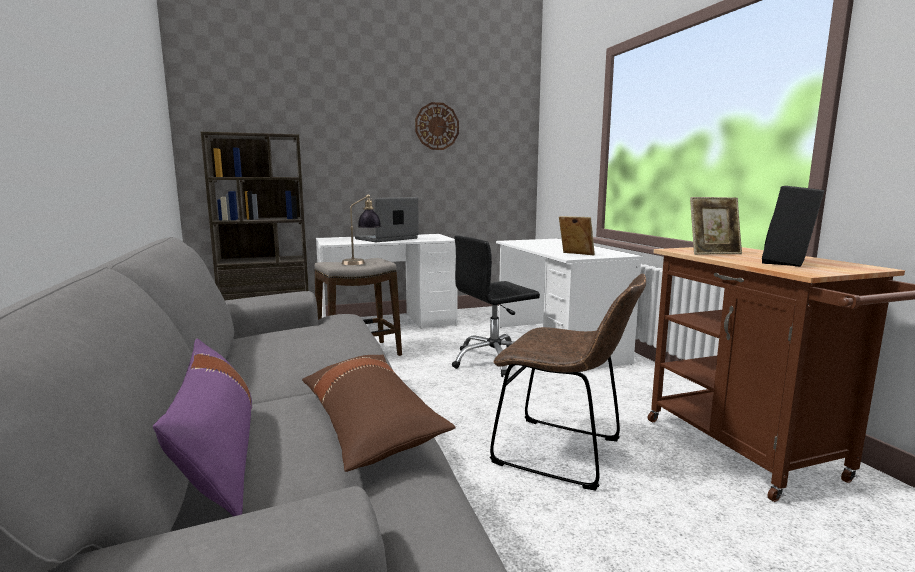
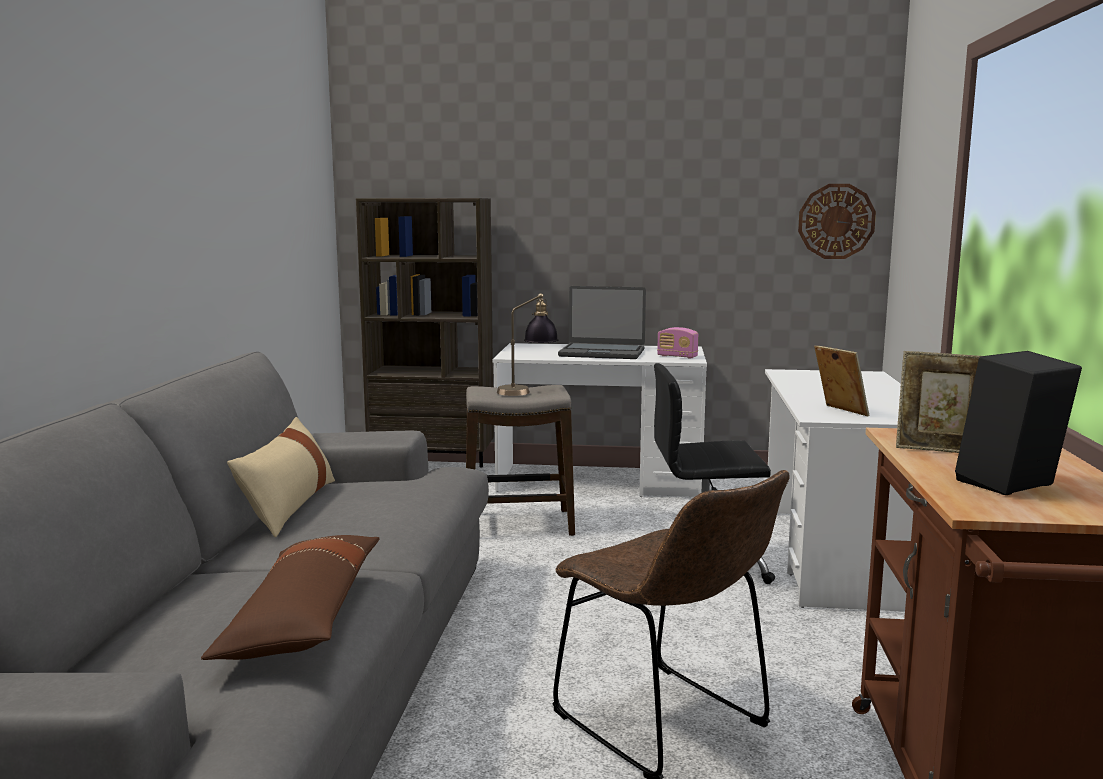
camera: 25 degrees right, 0 degrees up
(219, 457) = (149, 621): purple pillow -> none
(243, 352) = (289, 506): none -> beige pillow
(387, 239) = (602, 353): laptop -> laptop turned 150 degrees counterclockwise
(436, 238) = (677, 356): none -> radio
(437, 126) = (705, 174): wall clock -> wall clock (836, 221)

